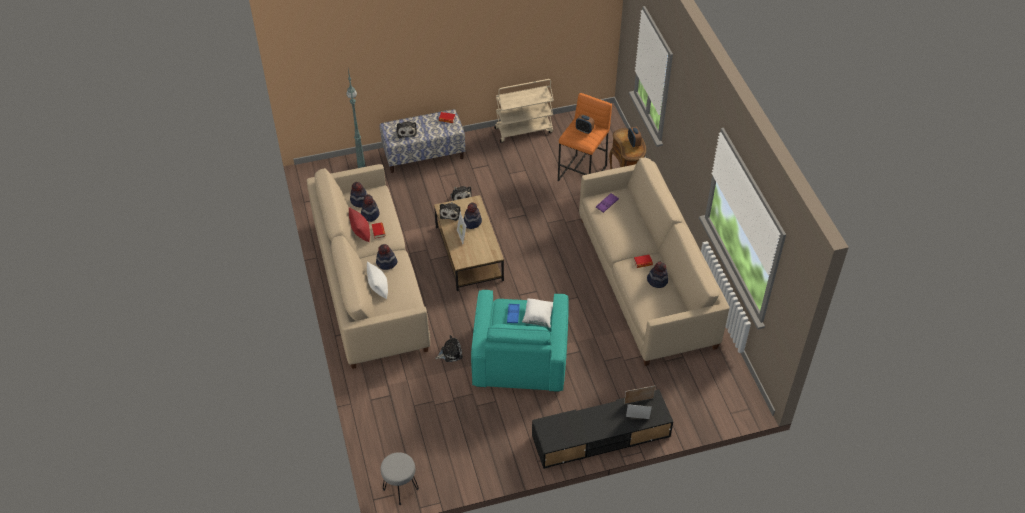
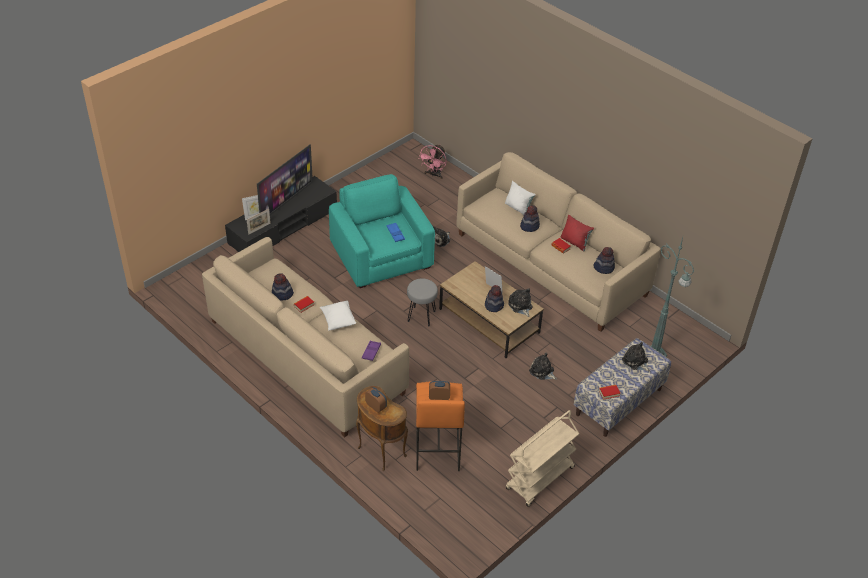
camera: 150 degrees right, 5 degrees down
(370, 214) = (582, 258): hat -> none
(395, 442) = (433, 175): none -> pink fan
(401, 489) = (407, 153): grey stool -> grey stool (421, 316)
(538, 318) = (373, 239): white pillow -> white pillow (338, 321)
(594, 427) = (286, 201): none -> television

